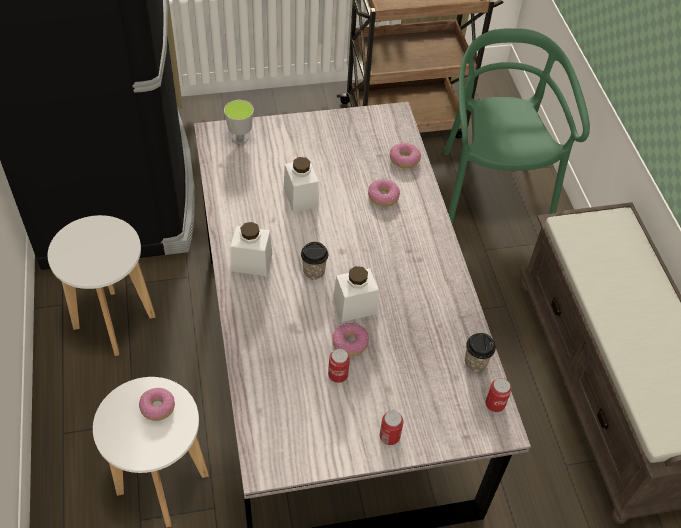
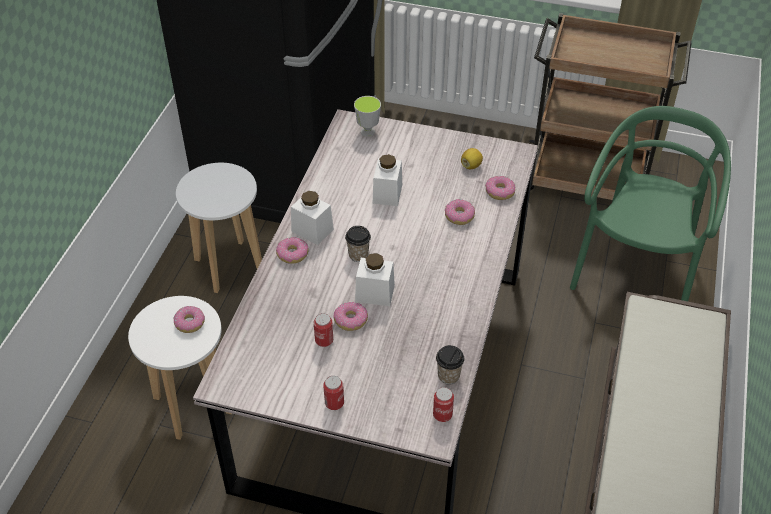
camera: 30 degrees right, 5 degrees down
(248, 295) = (292, 254): none -> donut
(362, 141) = (471, 166): none -> lemon

